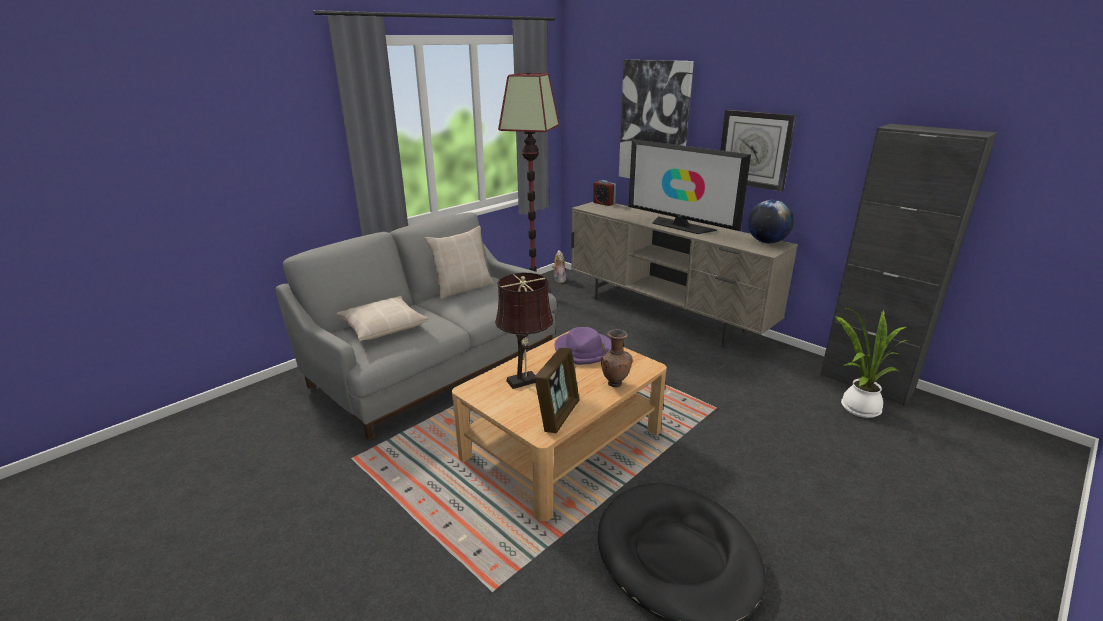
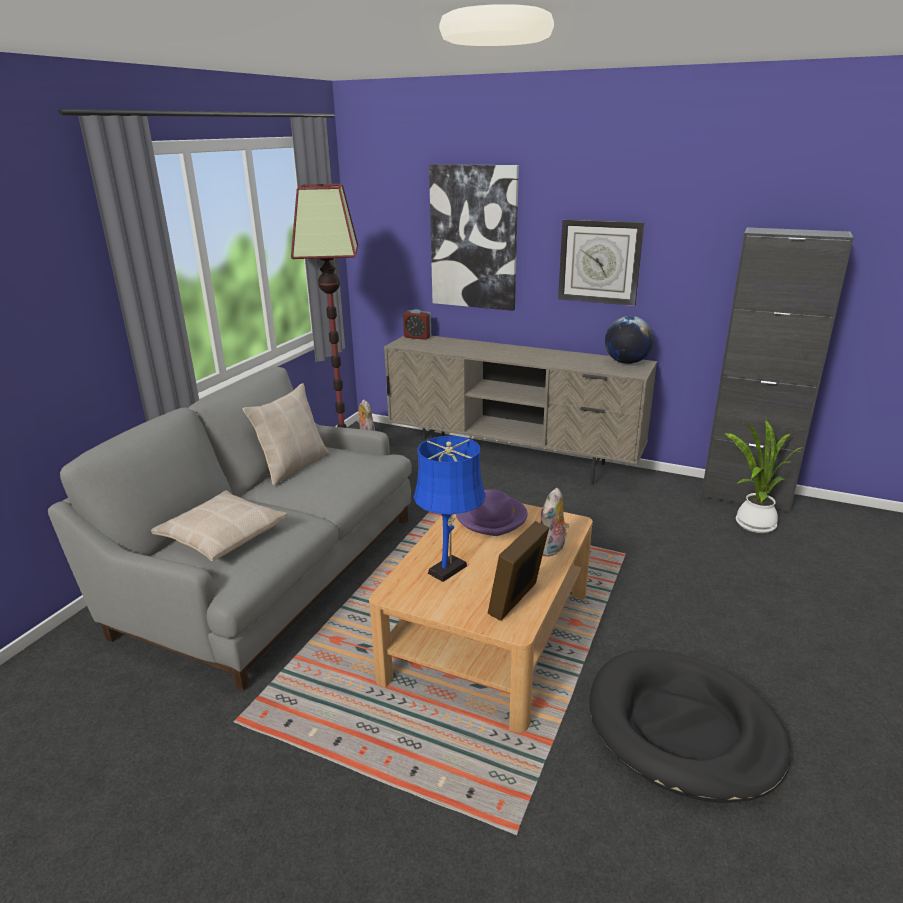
camera: 20 degrees left, 0 degrees up
(525, 380) = (450, 568): brown table lamp -> blue table lamp
(558, 415) = (517, 601): picture frame -> picture frame turned 150 degrees counterclockwise
(615, 383) = (552, 549): brown vase -> plush toy
(680, 226) = (525, 355): television -> none

